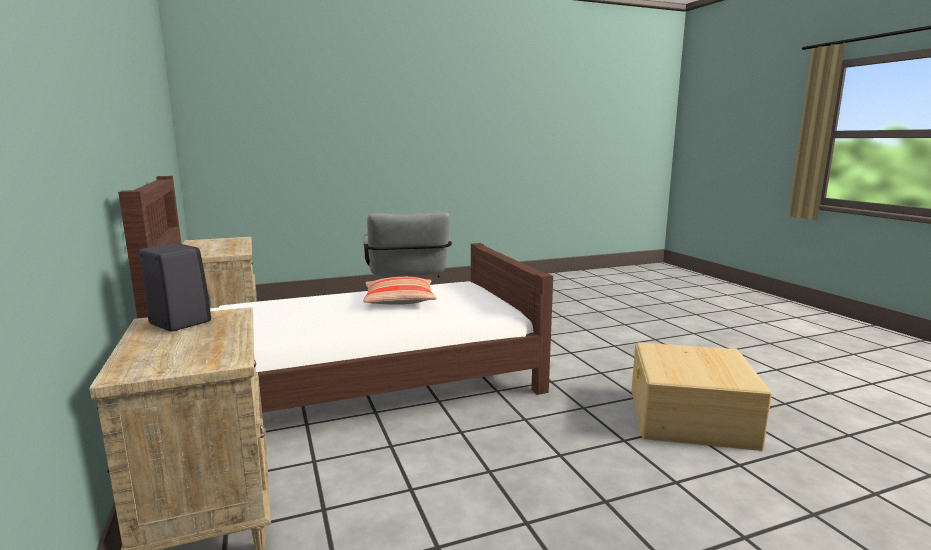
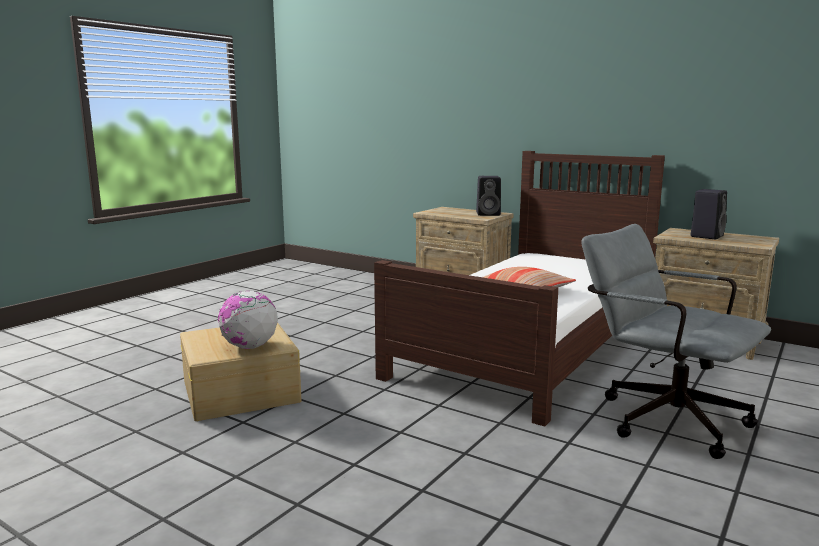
camera: 145 degrees right, 0 degrees up
(216, 247) = (706, 236): none -> black speaker
(683, 352) = (249, 347): none -> globe

